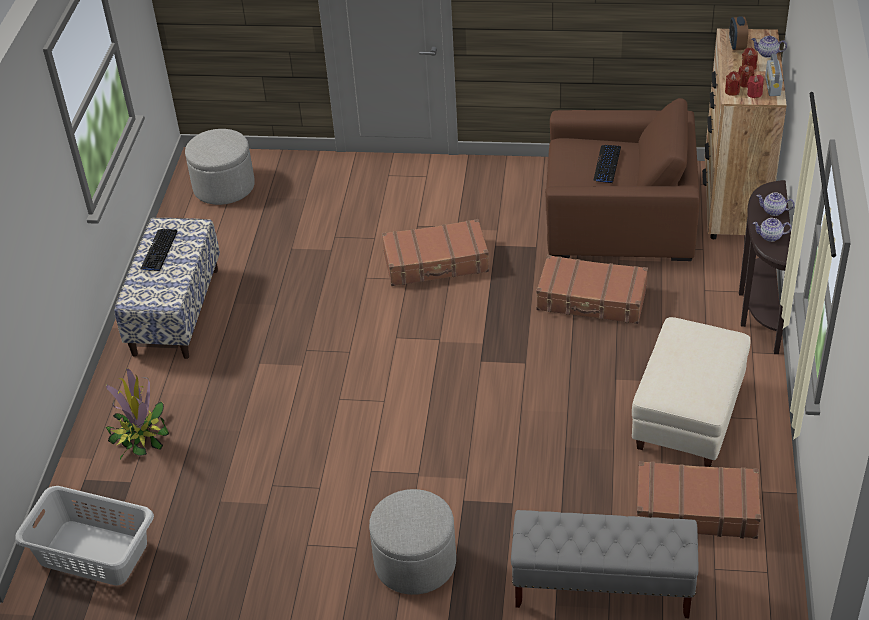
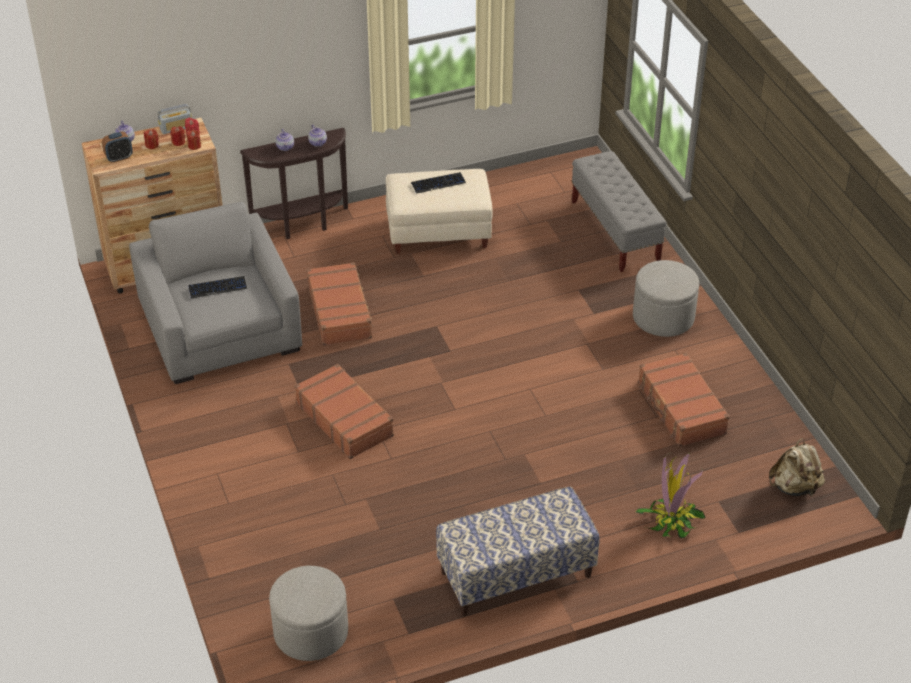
camera: 120 degrees left, 0 degrees up
(93, 554) = (795, 487): grey laundry basket -> beige backpack
(159, 250) = (505, 541): keyboard -> keyboard (438, 183)
(619, 217) = (220, 326): brown armchair -> grey armchair
(695, 508) = (521, 210): brown suitcase -> brown suitcase (680, 408)

